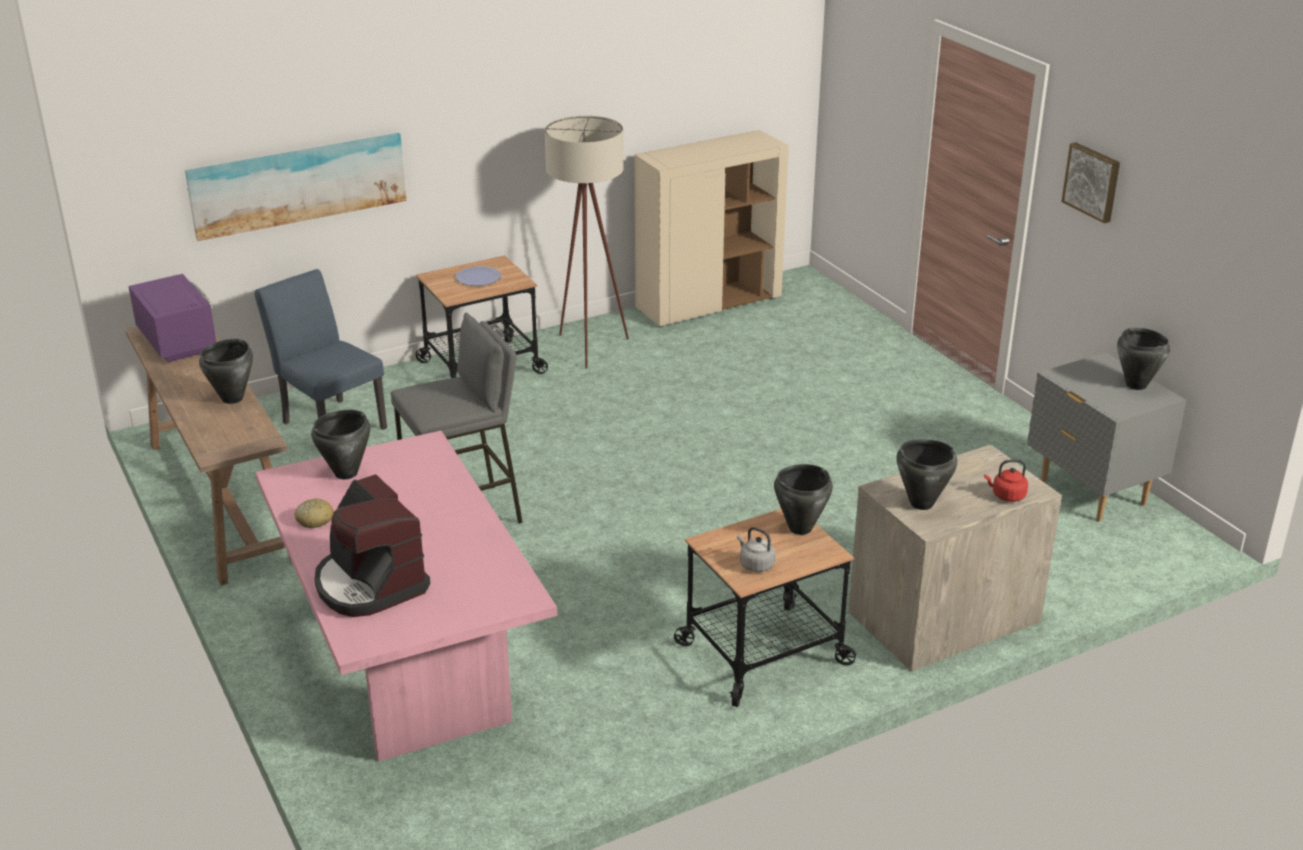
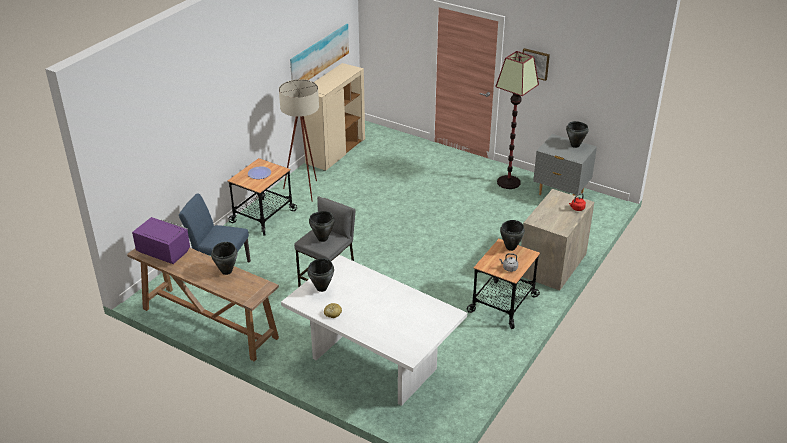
camera: 30 degrees left, 5 degrees up
(298, 184) = (178, 153): picture -> picture (318, 55)
(369, 584) = (387, 331): coffee machine -> none
(411, 667) = (375, 363): pink dining table -> white dining table
(921, 503) = (551, 222): black cooking pot -> black cooking pot (322, 238)
(995, 441) = (508, 182): none -> floor lamp

